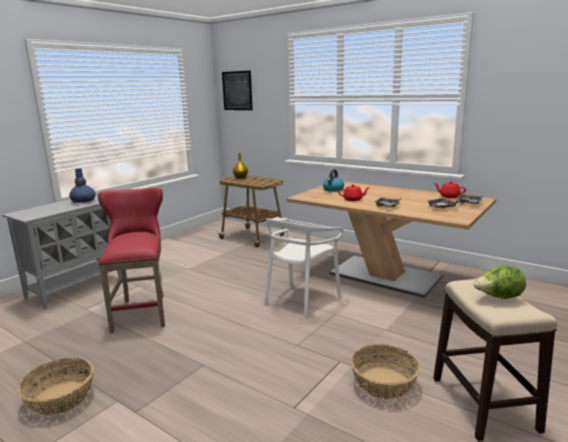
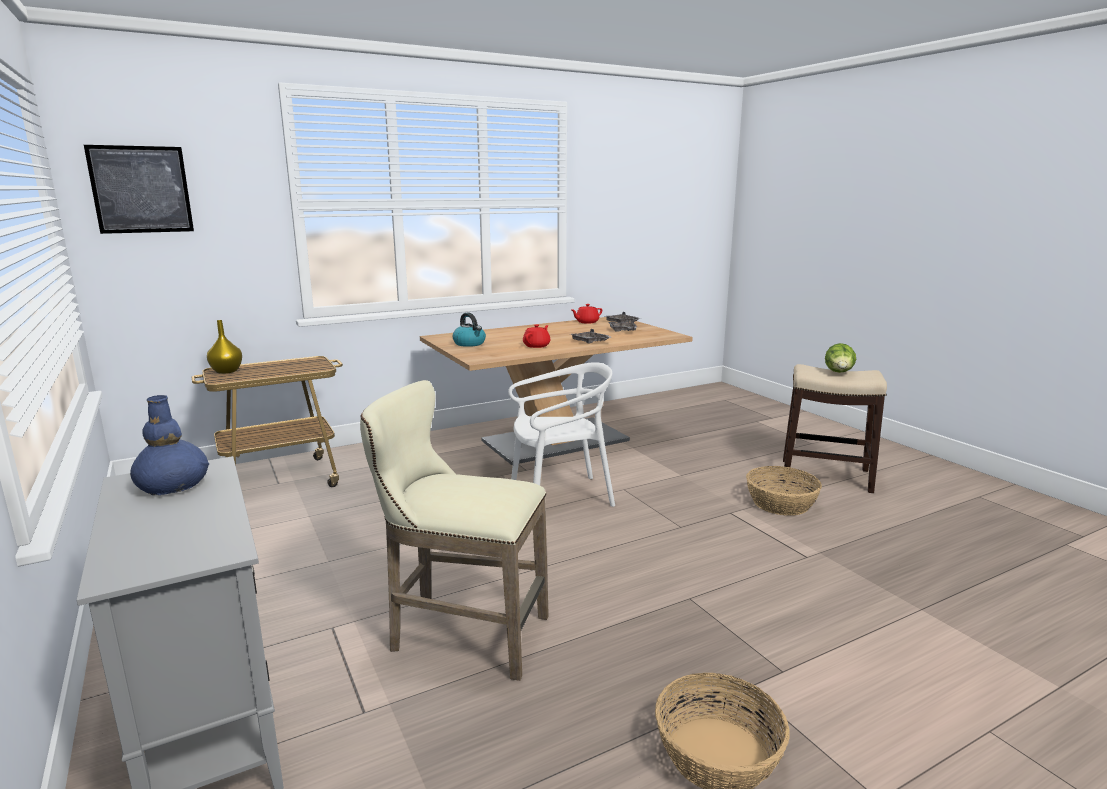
camera: 65 degrees left, 0 degrees up
(142, 311) = (461, 634): red stool -> beige stool
(301, 297) = (560, 497): white chair -> white chair turned 75 degrees counterclockwise

